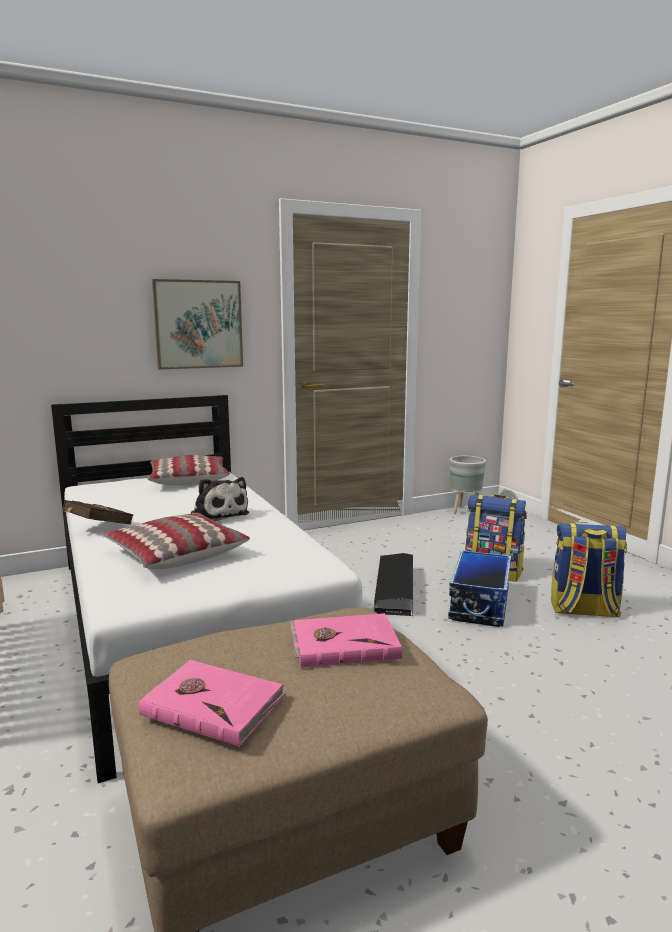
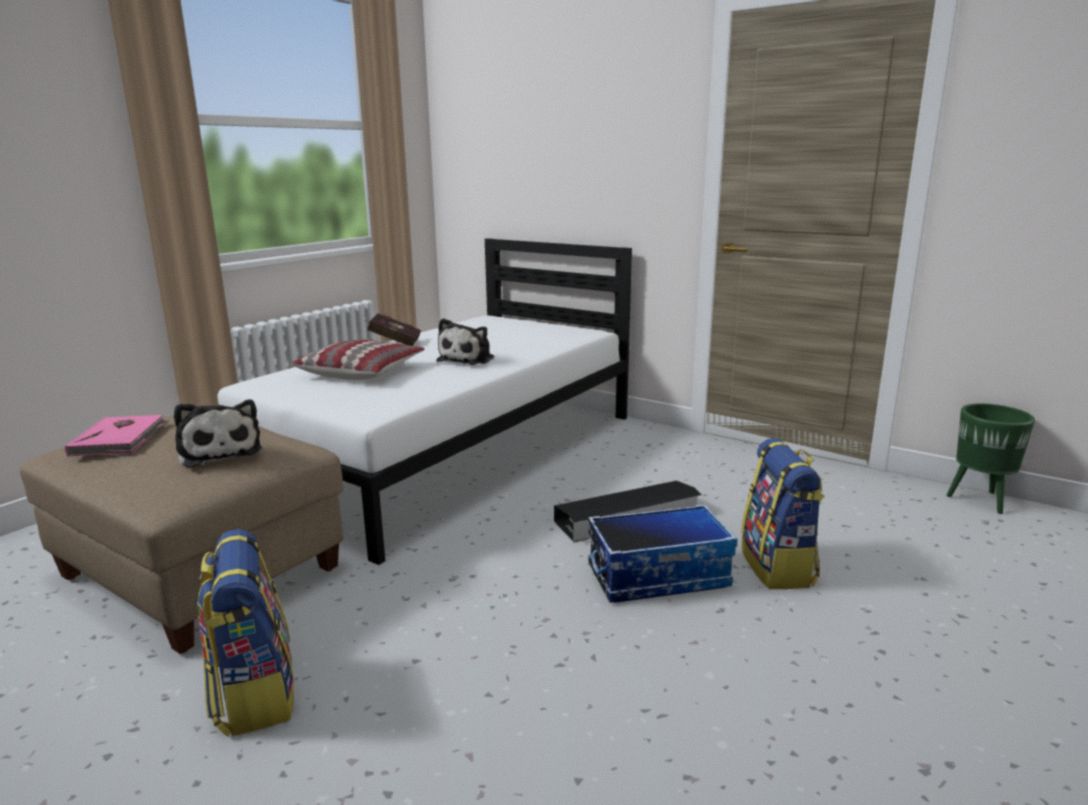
camera: 60 degrees right, 5 degrees up
(188, 480) = (552, 331): pillow -> none
(198, 324) = (612, 164): picture -> none
(343, 643) = (219, 451): pink book -> plush toy
(465, 511) = (981, 501): grey planter -> green planter
(583, 610) = (749, 663): backpack -> backpack (253, 694)

